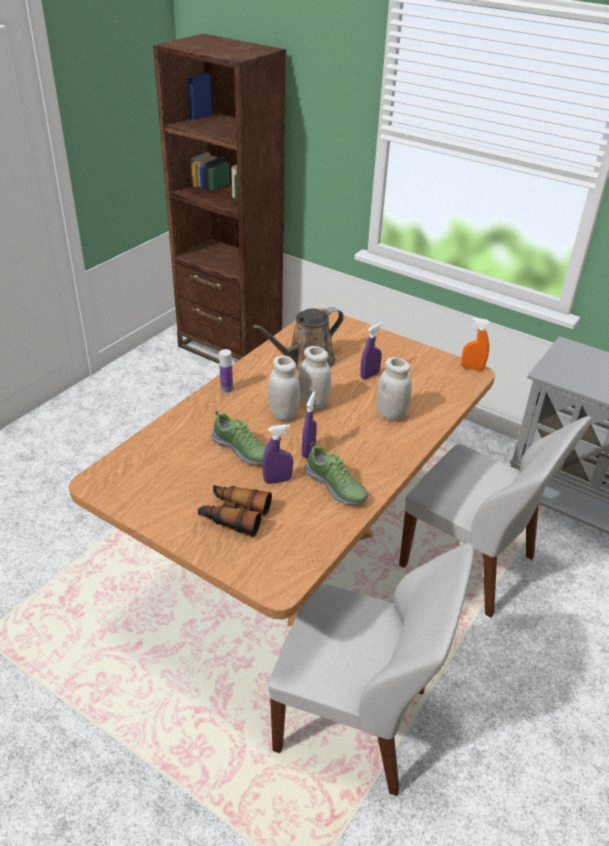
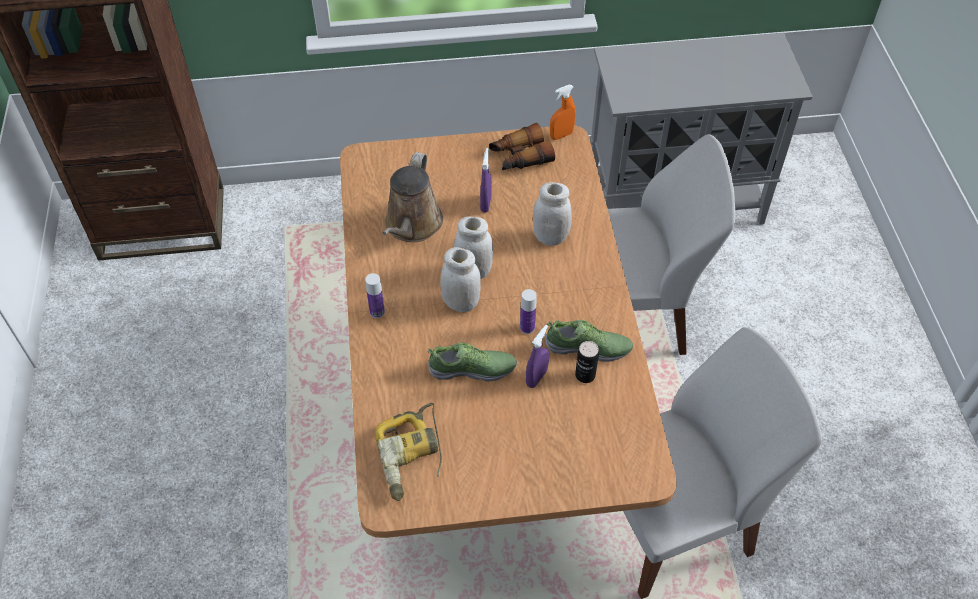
camera: 40 degrees left, 15 degrees up
(144, 470) = (412, 457): none -> power drill
(234, 515) = (543, 440): binoculars -> binoculars (520, 157)
(308, 451) = (527, 328): purple spray bottle -> bottle
(312, 500) = (585, 375): none -> can

